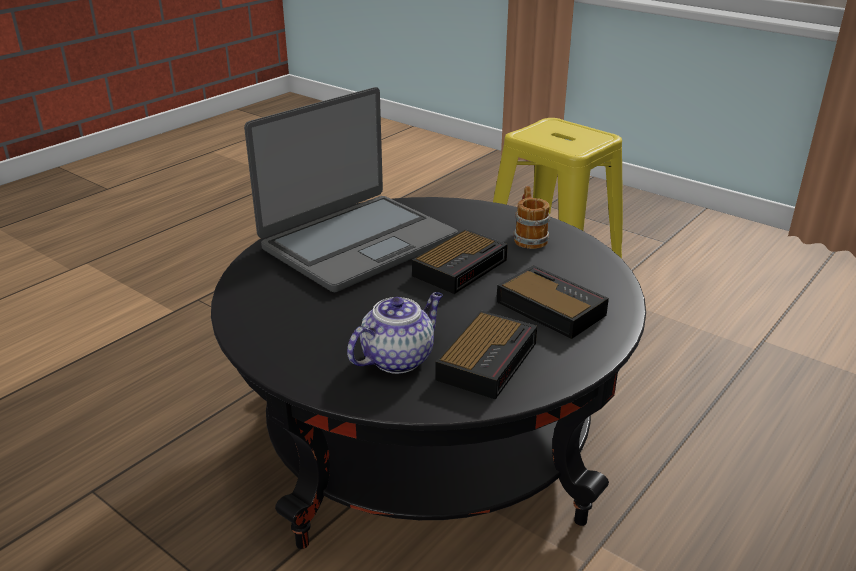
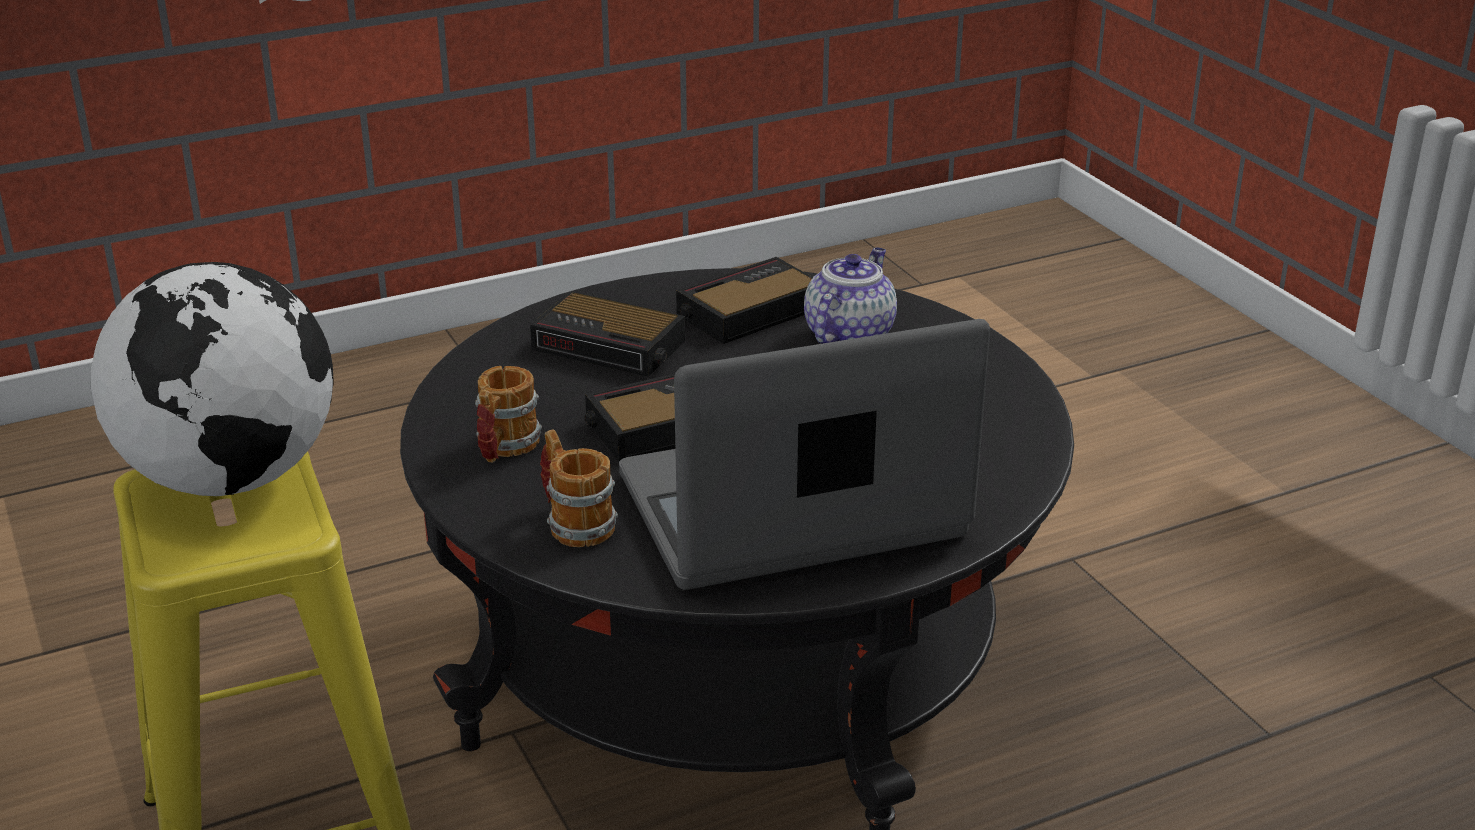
camera: 155 degrees left, 0 degrees up
(398, 358) = (849, 335): teapot -> teapot turned 135 degrees clockwise
(455, 216) = (574, 523): none -> mug
(548, 307) = (611, 346): alarm clock -> alarm clock turned 45 degrees counterclockwise
(577, 142) = (231, 478): none -> globe

